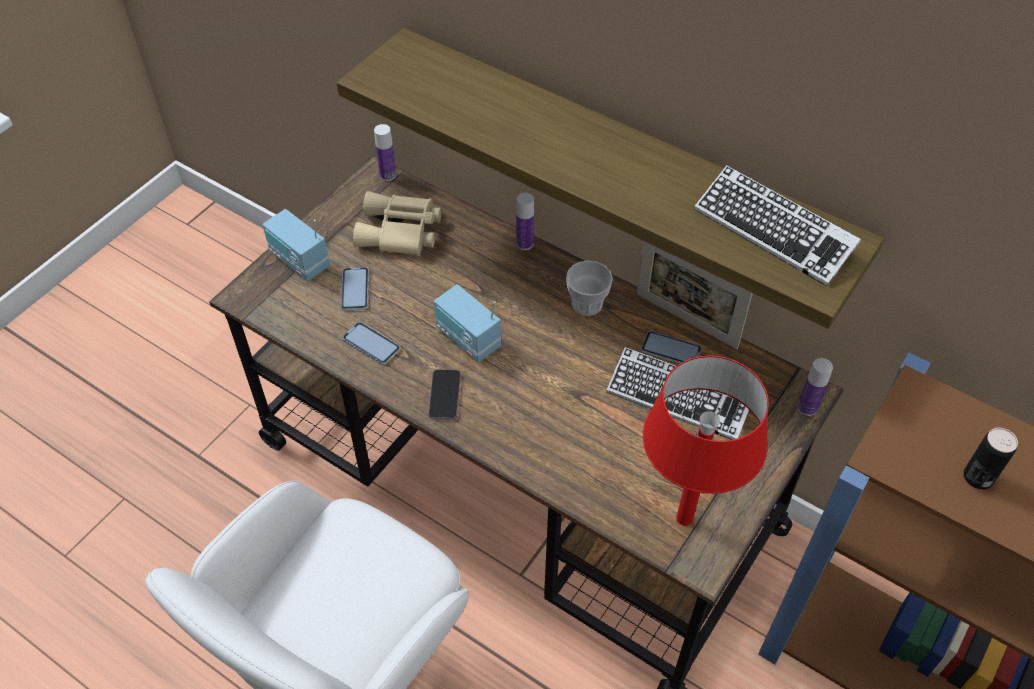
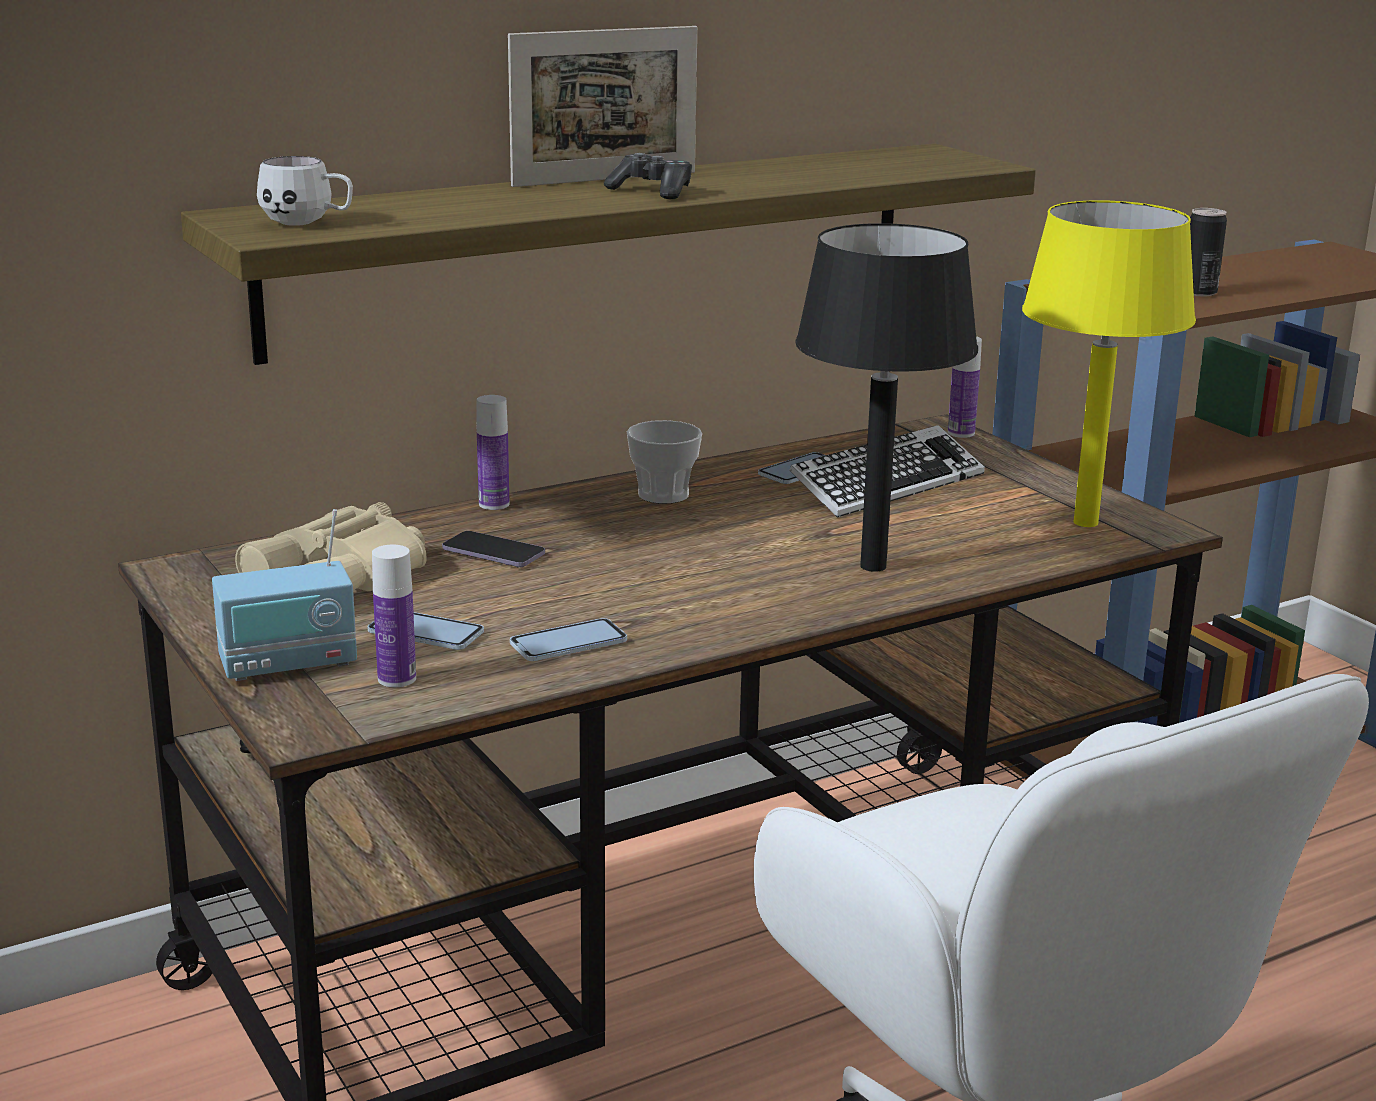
camera: 65 degrees left, 30 degrees down
(388, 175) = (189, 559): bottle -> bottle (397, 679)
(404, 77) = (308, 223): none -> white mug
(445, 395) = (740, 612): phone -> phone (493, 553)
(467, 339) = (641, 575): radio -> none
(541, 432) = (872, 567): none -> black table lamp
(584, 163) = (652, 191): none -> game controller
(684, 517) = (1084, 522): red table lamp -> yellow table lamp
(686, 320) = (758, 453): picture frame -> picture frame (605, 179)
(773, 231) = (880, 162): keyboard -> none

